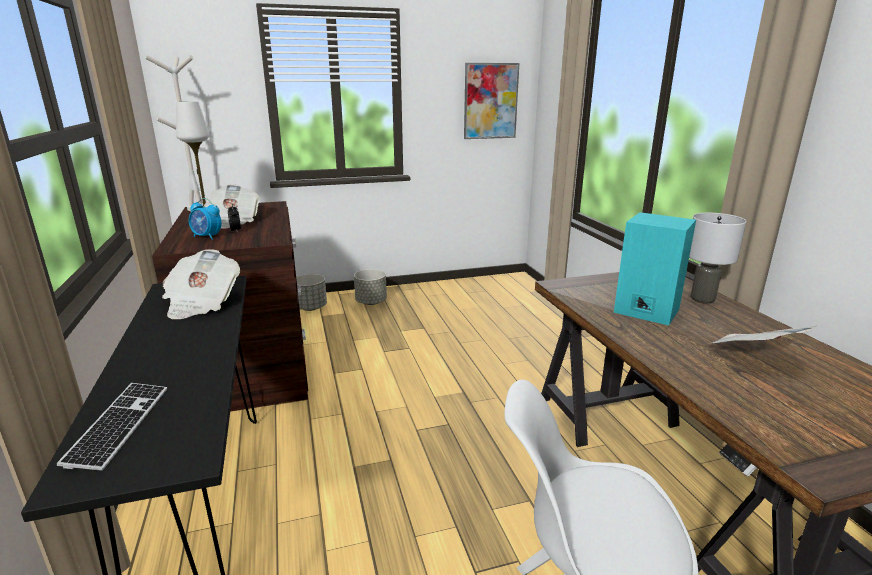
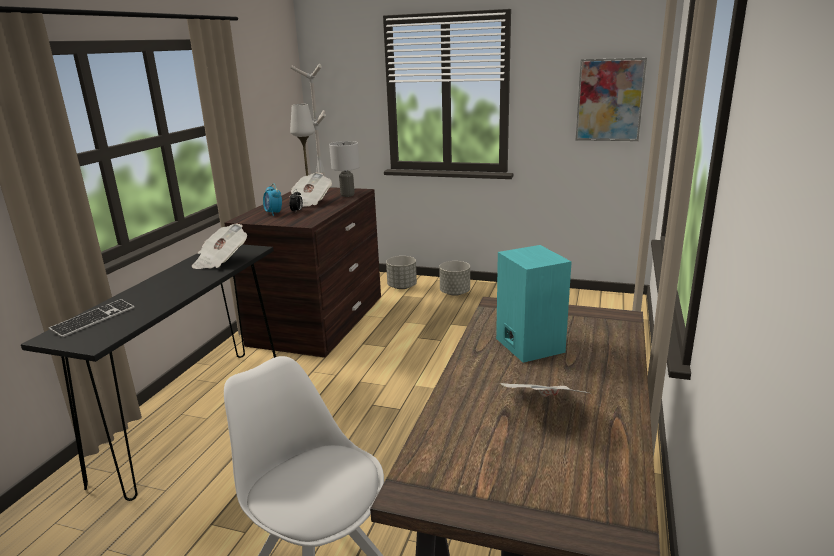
camera: 35 degrees right, 0 degrees up
(701, 299) = (608, 350): white table lamp -> white table lamp (347, 195)

